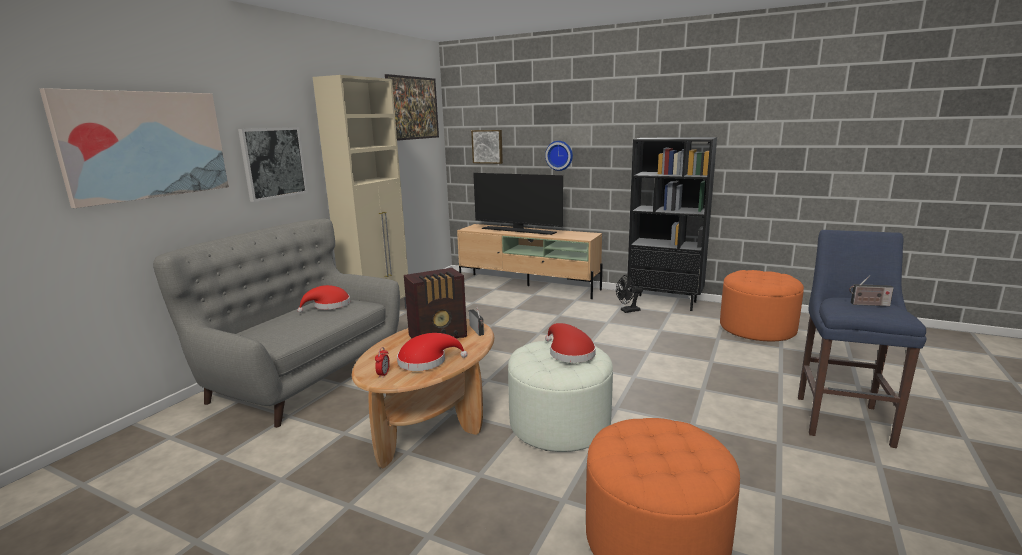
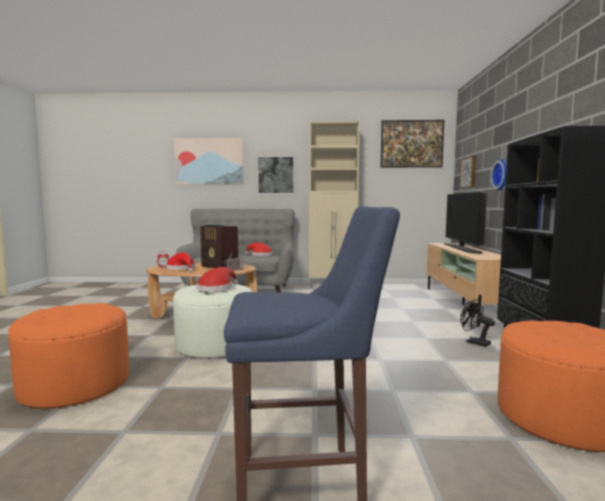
camera: 65 degrees right, 10 degrees down
(868, 304) = (288, 300): radio -> none

